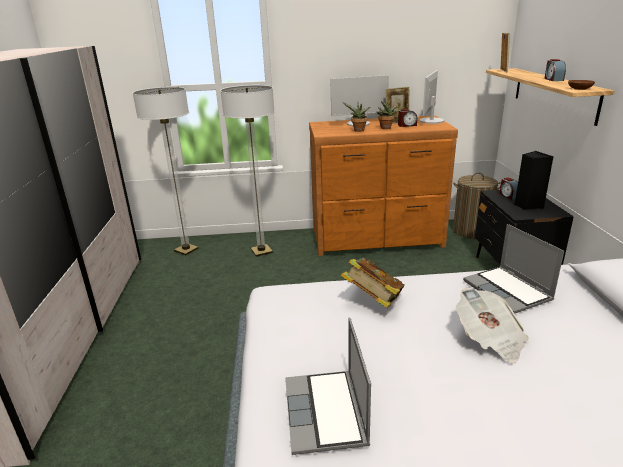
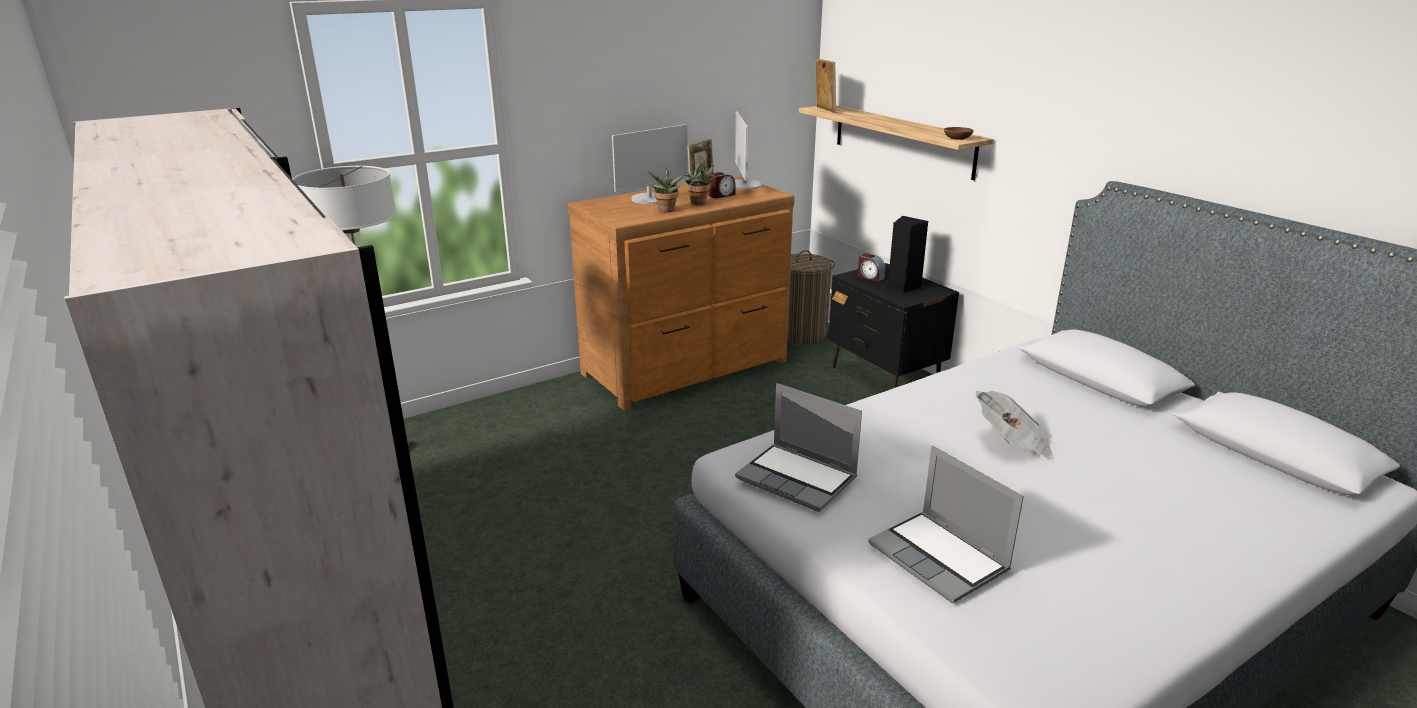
camera: 30 degrees left, 0 degrees up
(261, 251) = (528, 424): floor lamp -> none
(373, 301) = (861, 435): book -> none
(508, 291) = (982, 390): laptop -> laptop (798, 478)
(553, 79) = (907, 124): alarm clock -> none

